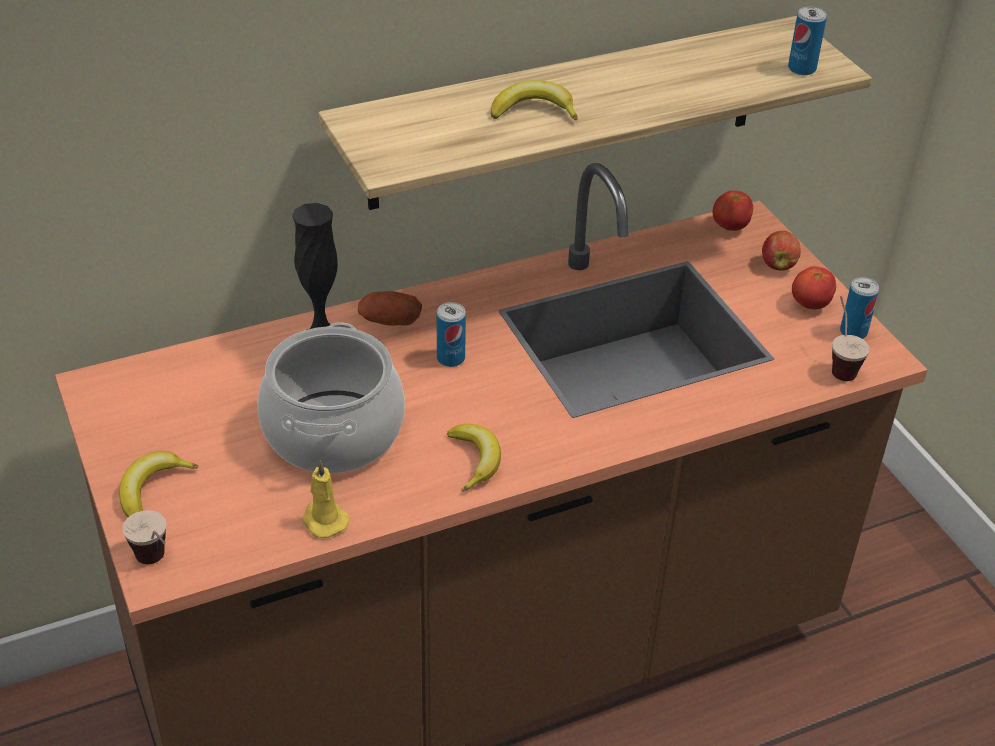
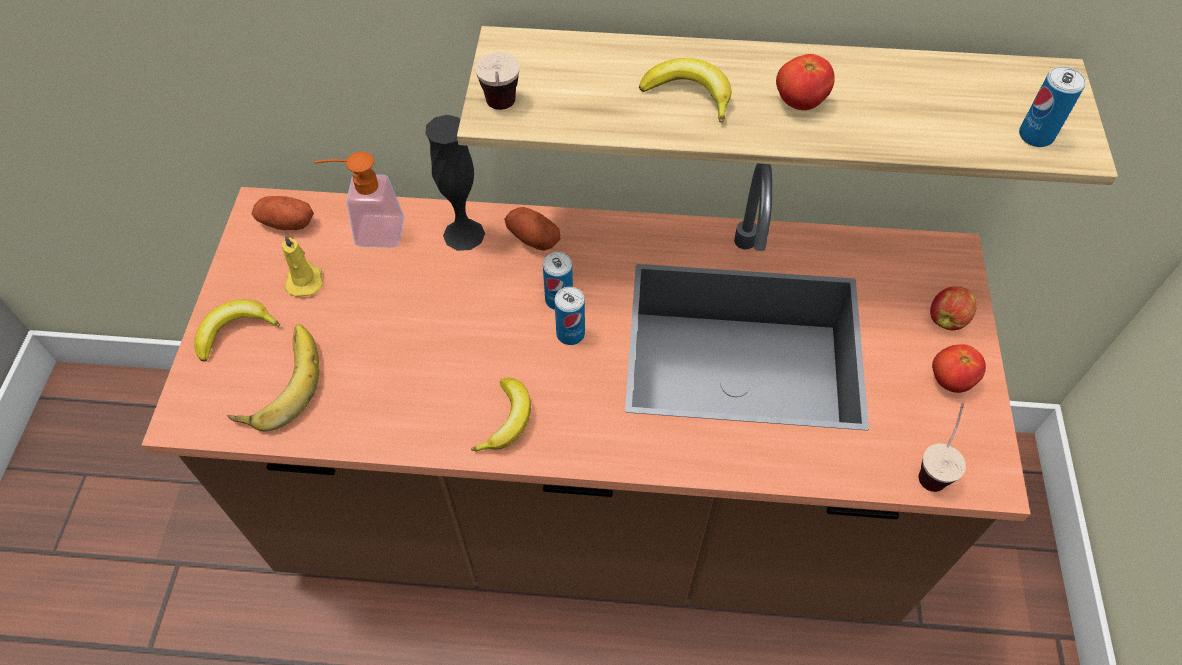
camera: 30 degrees right, 15 degrees up
(131, 387) = (286, 223): none -> potato
(157, 565) = (189, 409): cup -> cup (501, 113)
(225, 366) = (370, 231): none -> soap dispenser
(232, 511) = (279, 382): none -> banana
(323, 520) = (342, 424): yellow candle -> yellow candle (305, 280)
(332, 432) = (409, 336): cooking pot -> none
(730, 227) = (925, 254): tomato -> tomato (799, 102)
(853, 332) = (976, 433): can -> can (570, 334)

